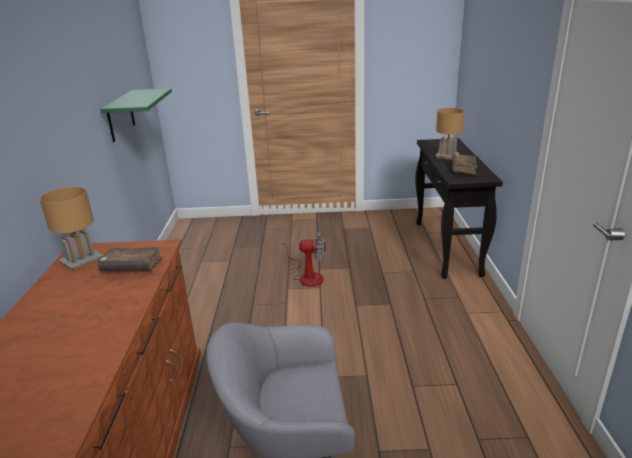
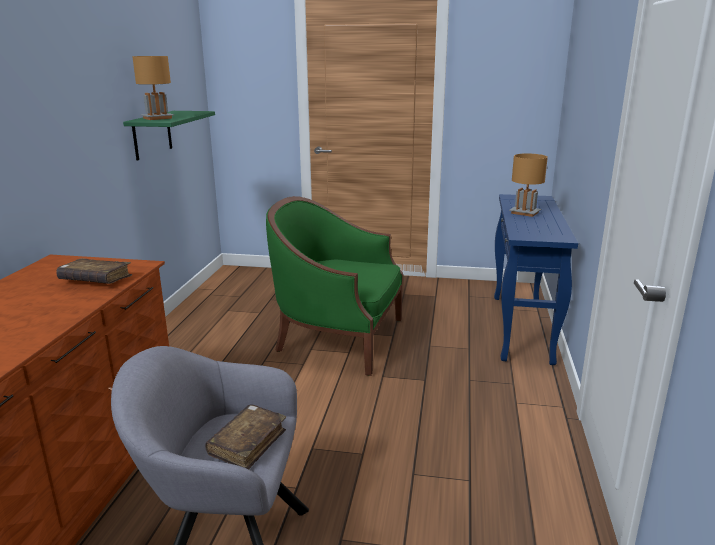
camera: 10 degrees right, 5 degrees down
(82, 261) = (50, 270): brown table lamp -> brown table lamp (157, 118)
(306, 276) = (339, 338): fan -> green armchair
(447, 248) = (522, 328): black console table -> blue console table
(463, 169) = (537, 226): brown book -> brown book (248, 444)

